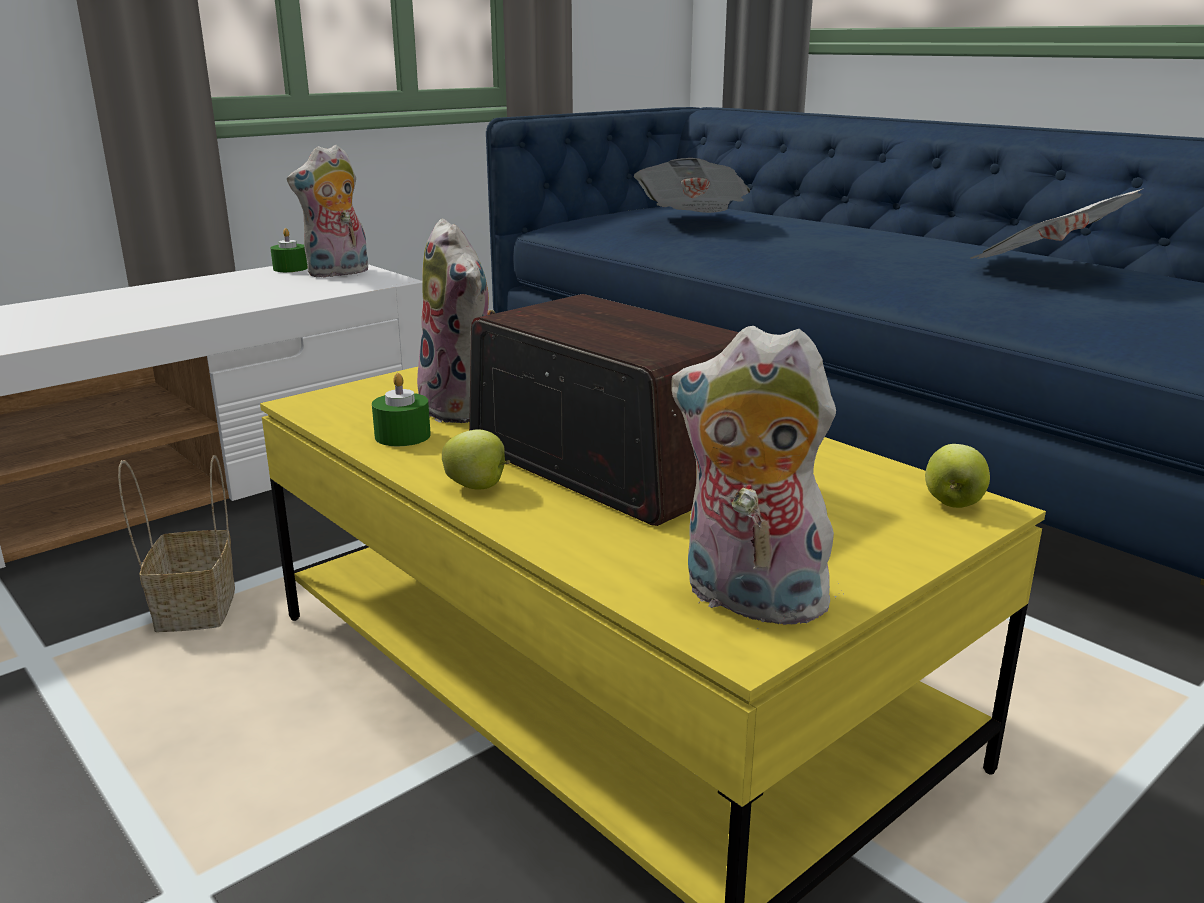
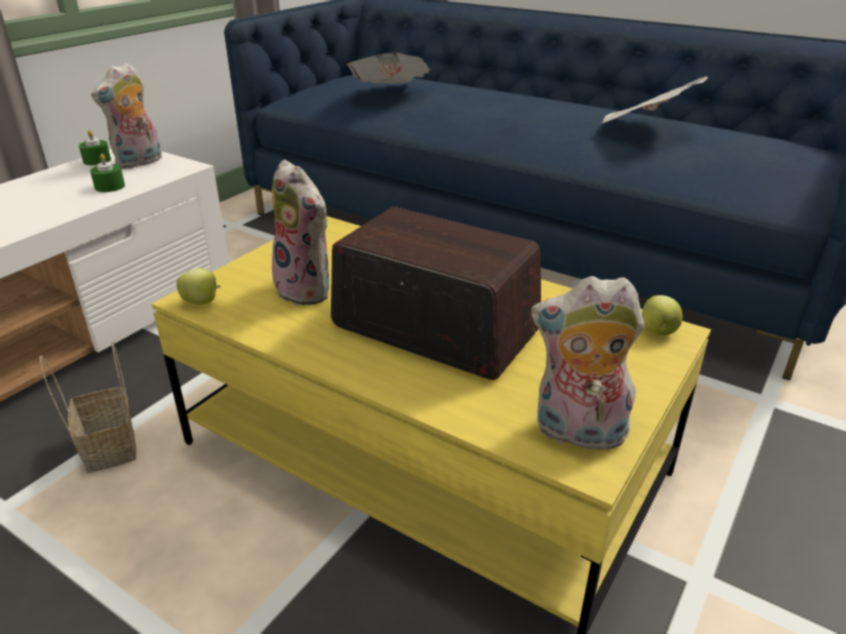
camera: 15 degrees left, 10 degrees up
(402, 436) = (278, 322): green candle -> green candle (110, 186)
(478, 487) = (358, 363): apple -> apple (202, 302)

